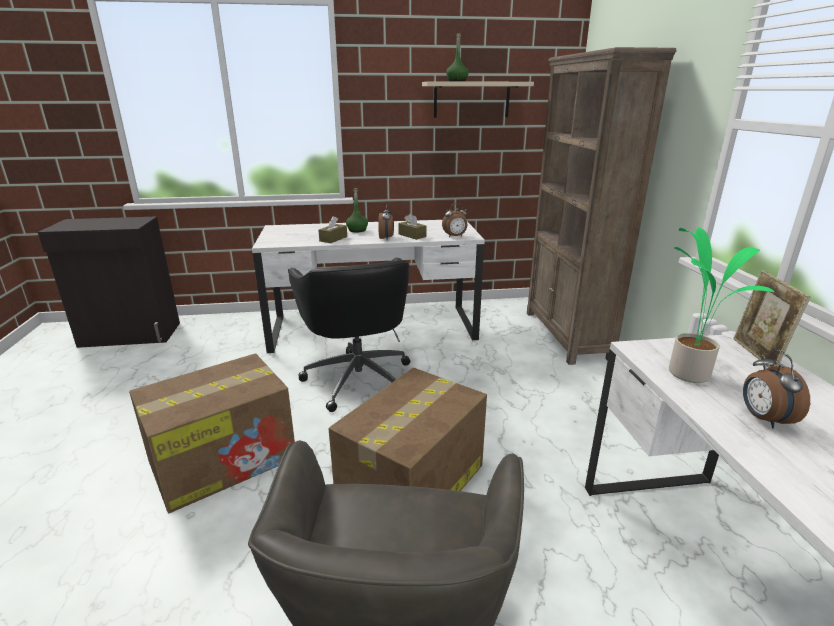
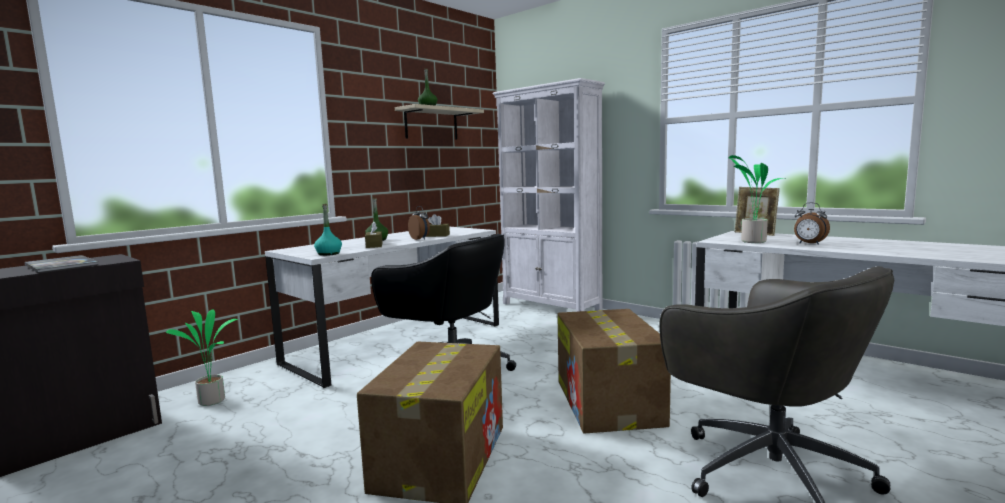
camera: 40 degrees left, 15 degrees down
(105, 223) = (61, 265): none -> book
(207, 335) = (213, 400): none -> potted plant
(279, 243) = (328, 254): none -> turquoise bottle
(455, 236) = (470, 231): alarm clock -> none
(566, 335) = (551, 307): brown bookcase -> white bookcase

